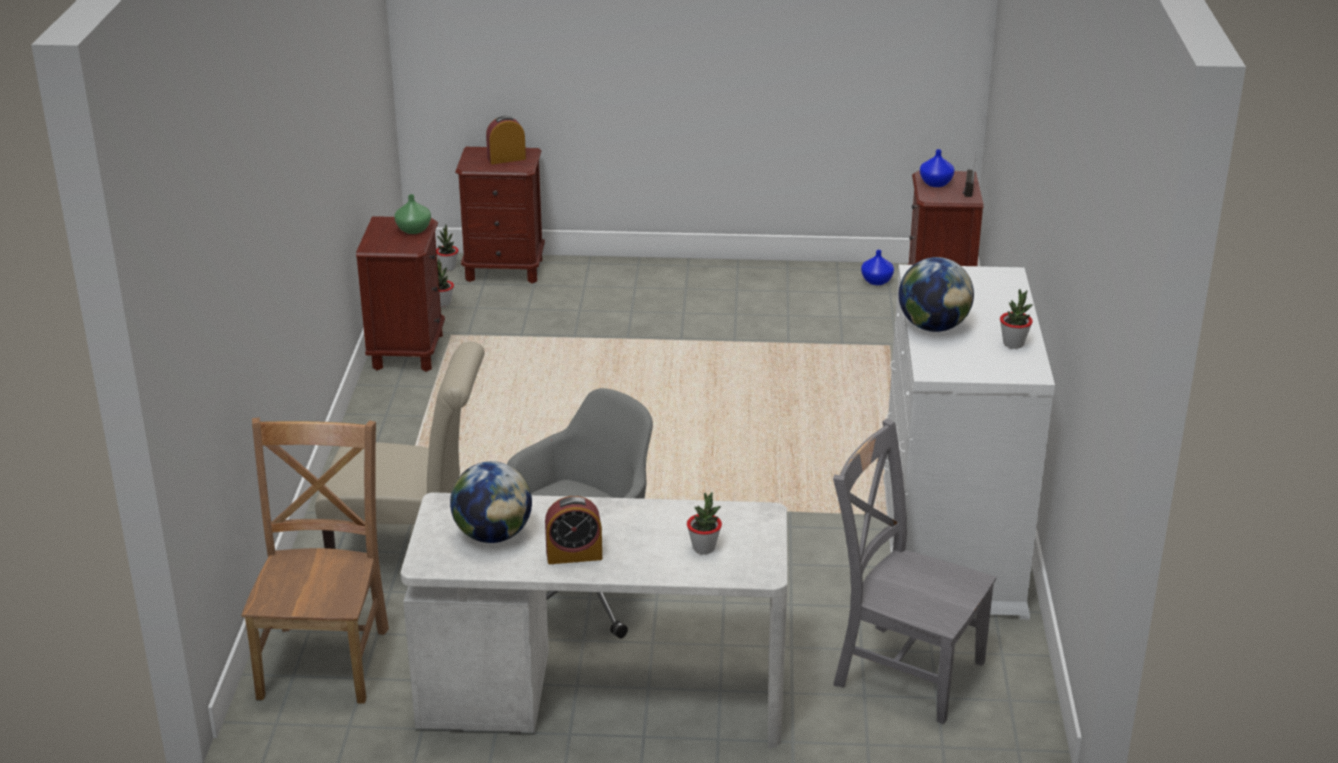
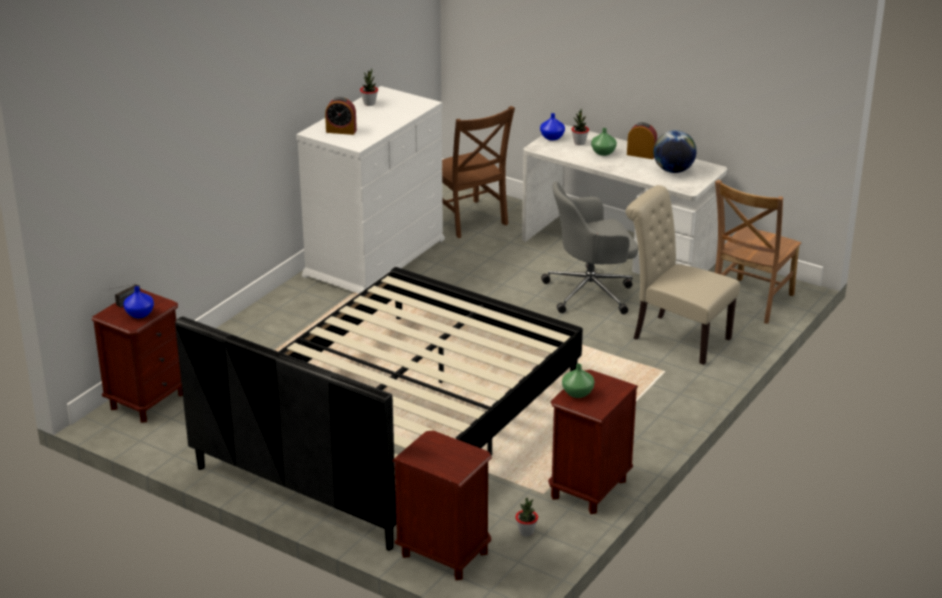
camera: 150 degrees left, 0 degrees up
(448, 267) = (492, 576): potted plant -> none
(506, 159) = (436, 452): alarm clock -> alarm clock (341, 131)
(644, 538) = (603, 152): none -> green vase
(670, 353) = (393, 421): none -> black bed
(877, 281) = (163, 432): blue vase -> blue vase (551, 137)
(903, 670) = (469, 220): grey chair -> brown chair
(933, 327) = (395, 119): globe -> none

